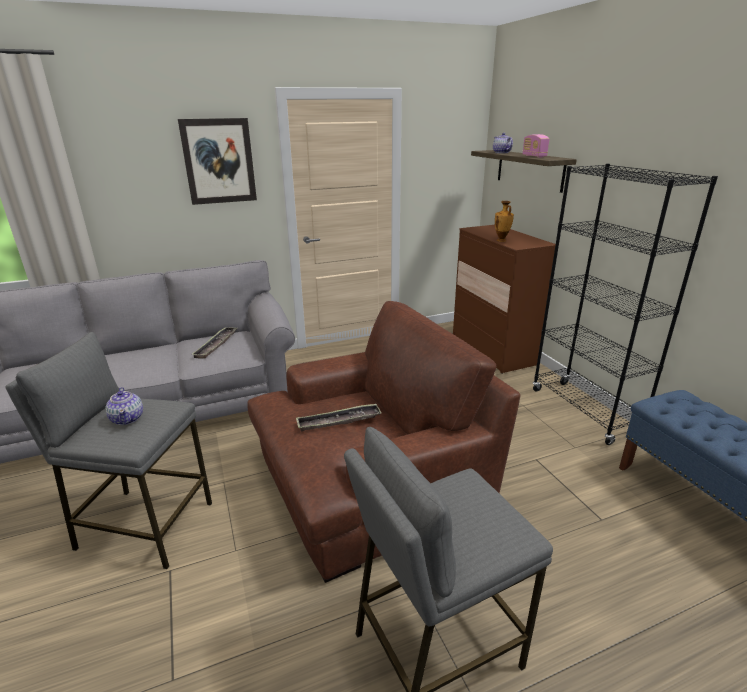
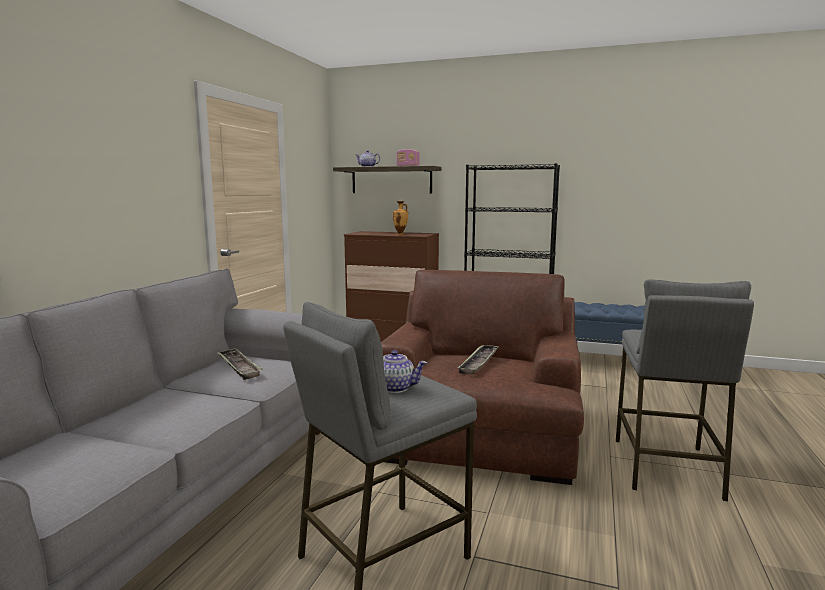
camera: 50 degrees left, 15 degrees down
(219, 161) = (146, 154): picture -> none

